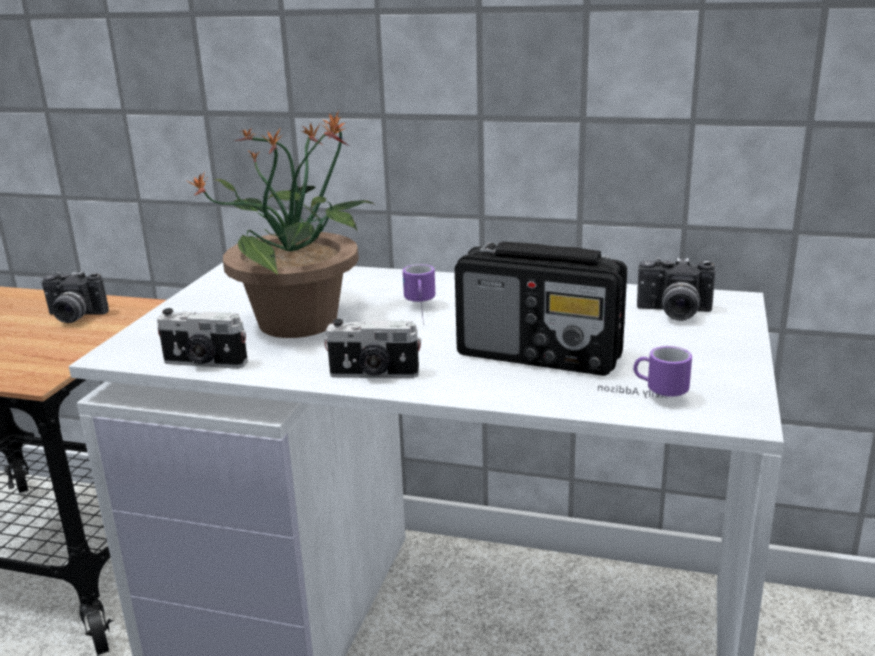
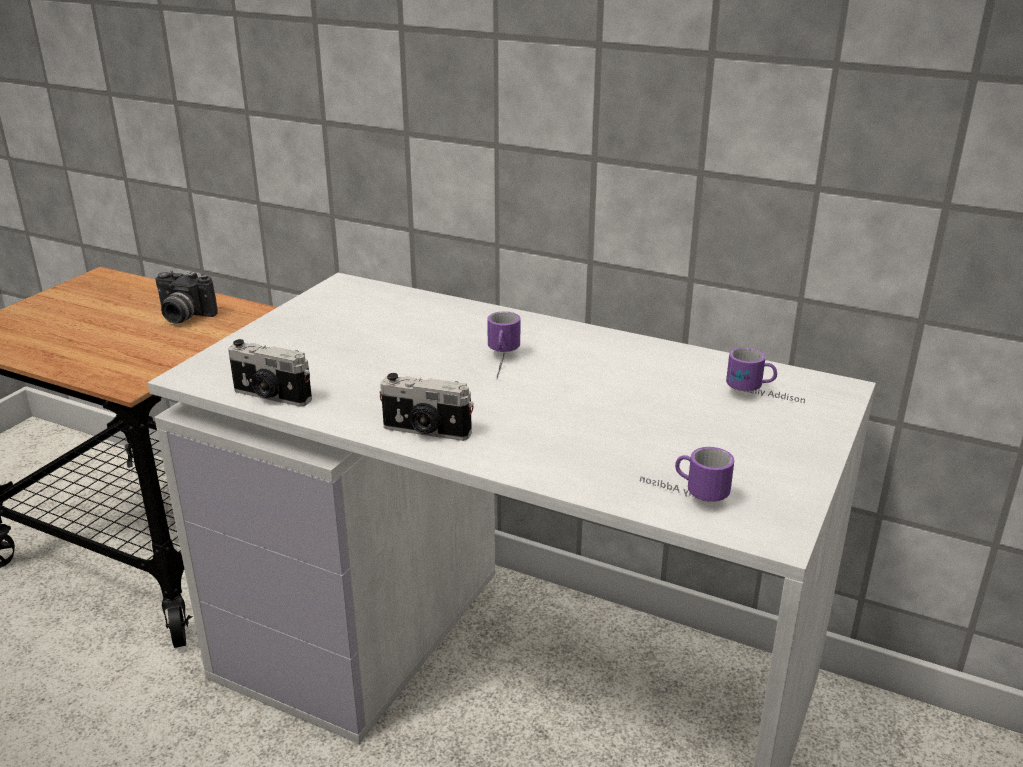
camera: 10 degrees right, 5 degrees up
(301, 321) = (379, 359): potted plant -> none
(541, 355) = (601, 431): radio -> none
(673, 313) = (764, 397): camera -> mug

